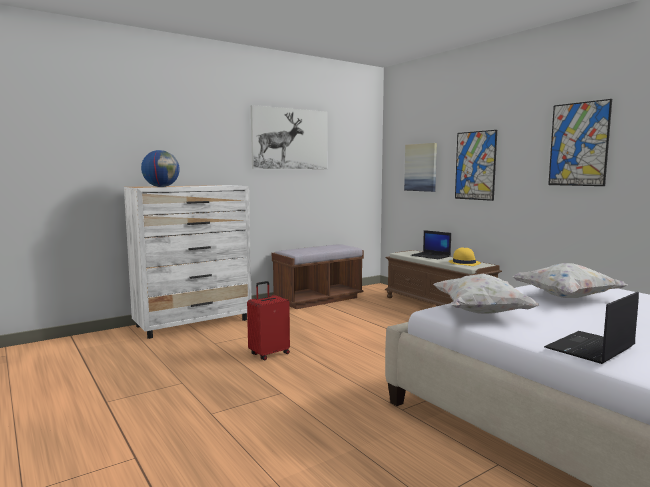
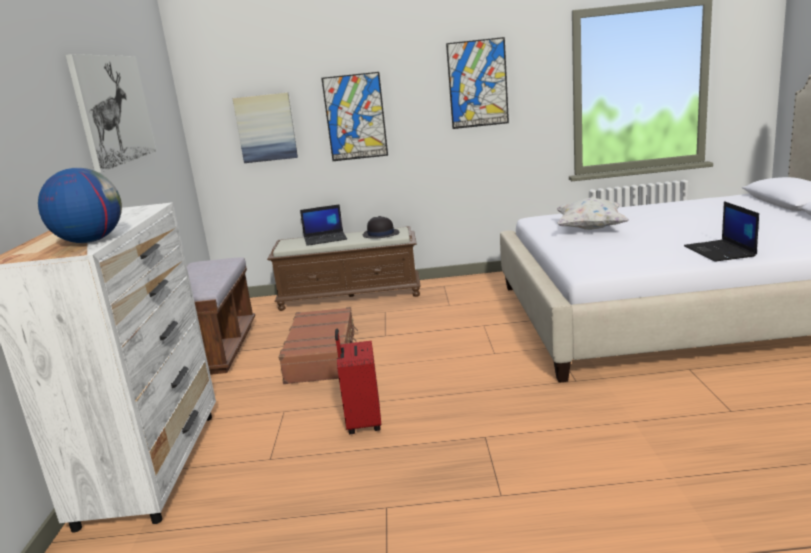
camera: 55 degrees left, 10 degrees up
(341, 323) = (322, 356): none -> brown suitcase
(464, 263) = (380, 234): yellow hat -> black hat
(482, 313) = (610, 260): white pillow -> none

